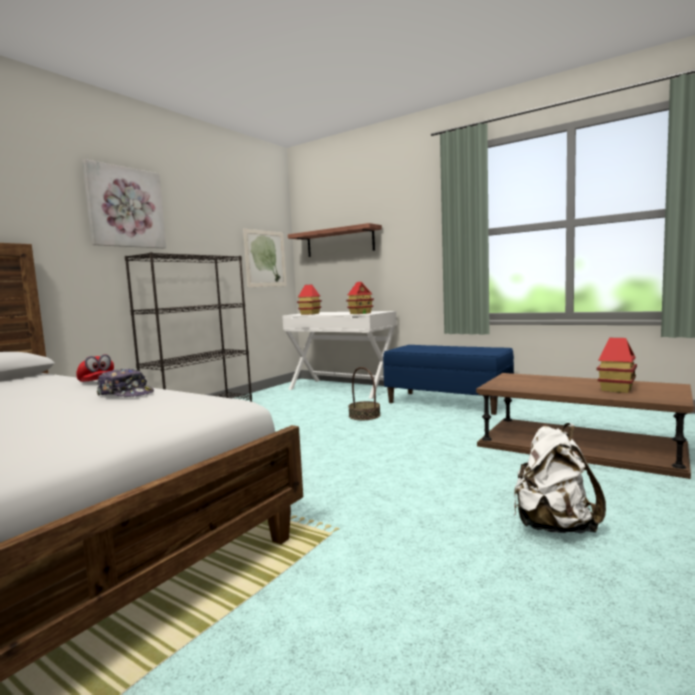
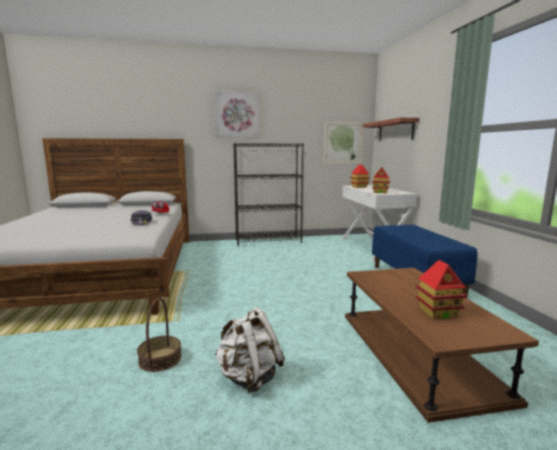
camera: 45 degrees right, 5 degrees up
(364, 416) = (336, 270): basket -> basket (160, 359)

